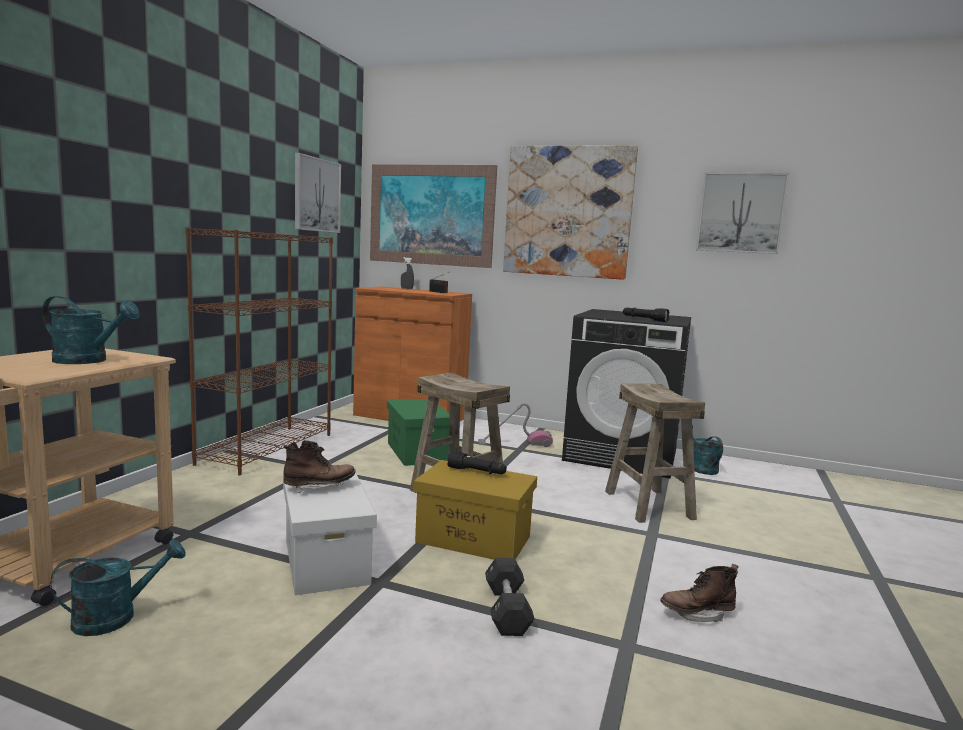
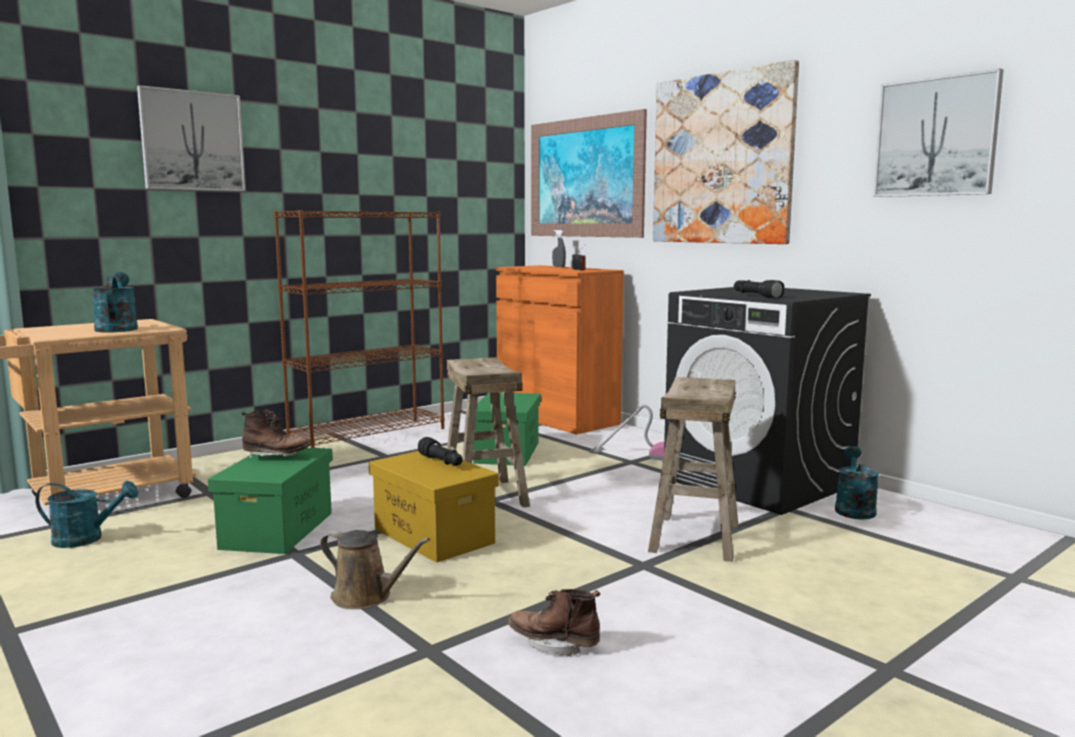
camera: 30 degrees right, 0 degrees up
(88, 361) = (117, 328): turquoise watering can -> turquoise watering can turned 150 degrees counterclockwise
(316, 195) = (451, 167): picture -> picture (192, 141)
(325, 561) = (277, 530): white storage box -> green storage box
(507, 610) = (366, 597): black dumbbell -> brown watering can

